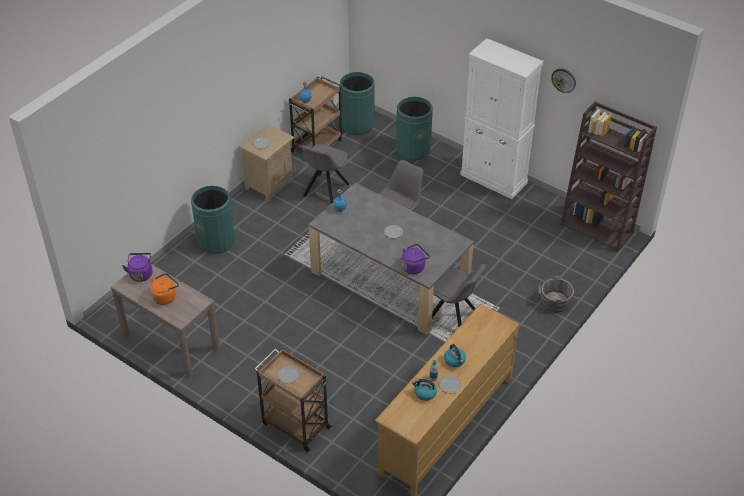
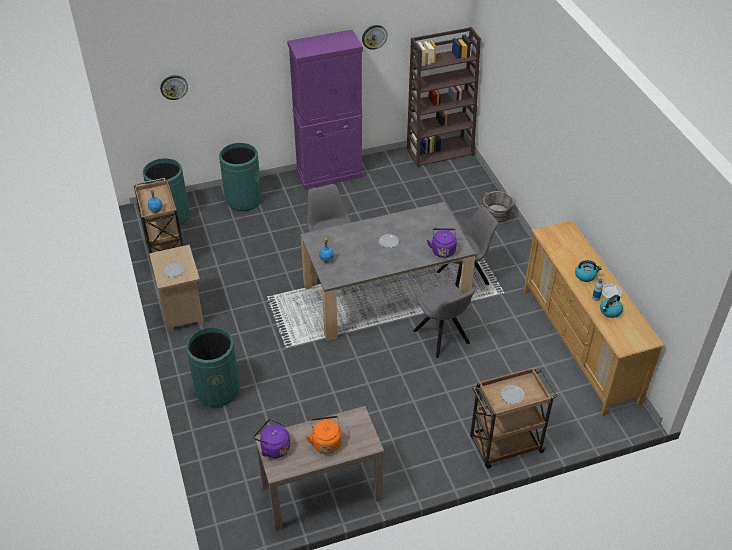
camera: 55 degrees left, 0 degrees up
(325, 190) = (232, 278): grey chair -> grey chair (442, 337)
(395, 23) = (174, 87): none -> wall clock
(494, 179) = (329, 174): white cabinet -> purple cabinet

